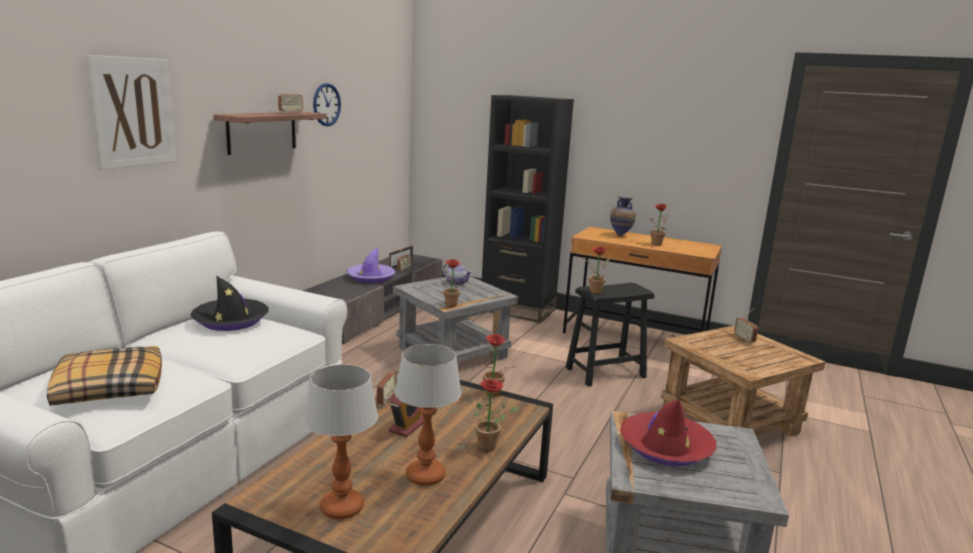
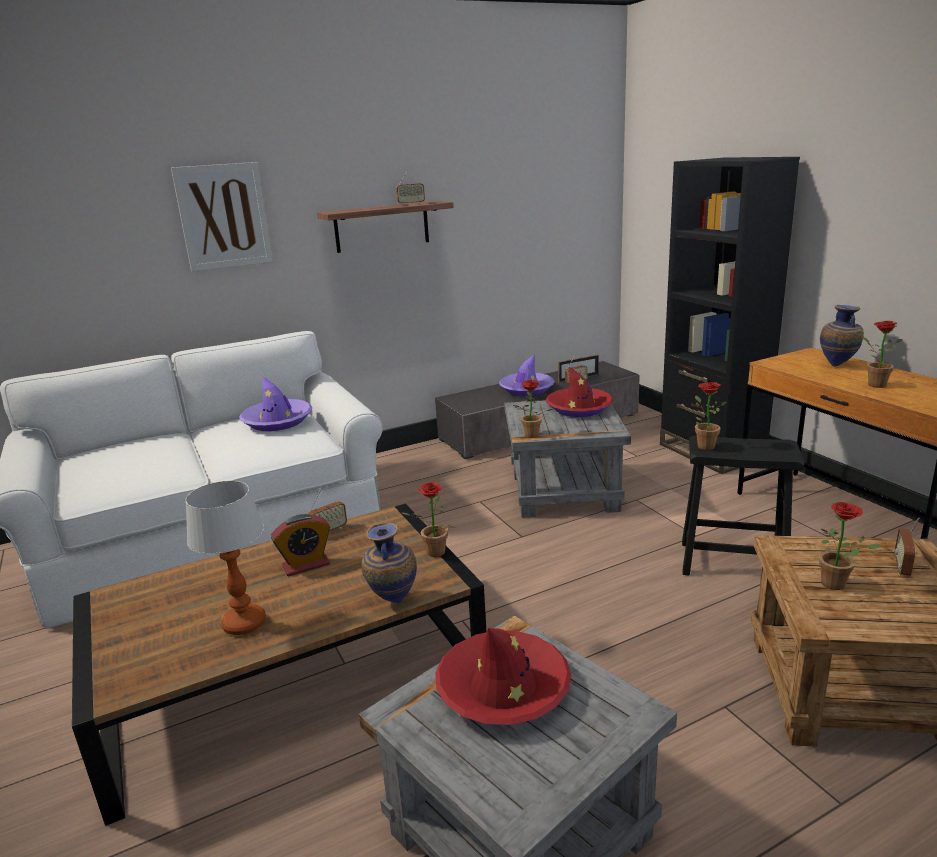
camera: 40 degrees right, 5 degrees up
(108, 388) = (116, 467): pillow -> none
(231, 321) = (277, 421): black hat -> purple hat
(326, 104) = (475, 190): wall clock -> none
(341, 508) = (144, 628): table lamp -> none
(457, 283) = (579, 408): teapot -> red hat
(490, 446) = (343, 614): potted plant -> potted plant (838, 585)
(512, 429) = (392, 602): none -> vase

